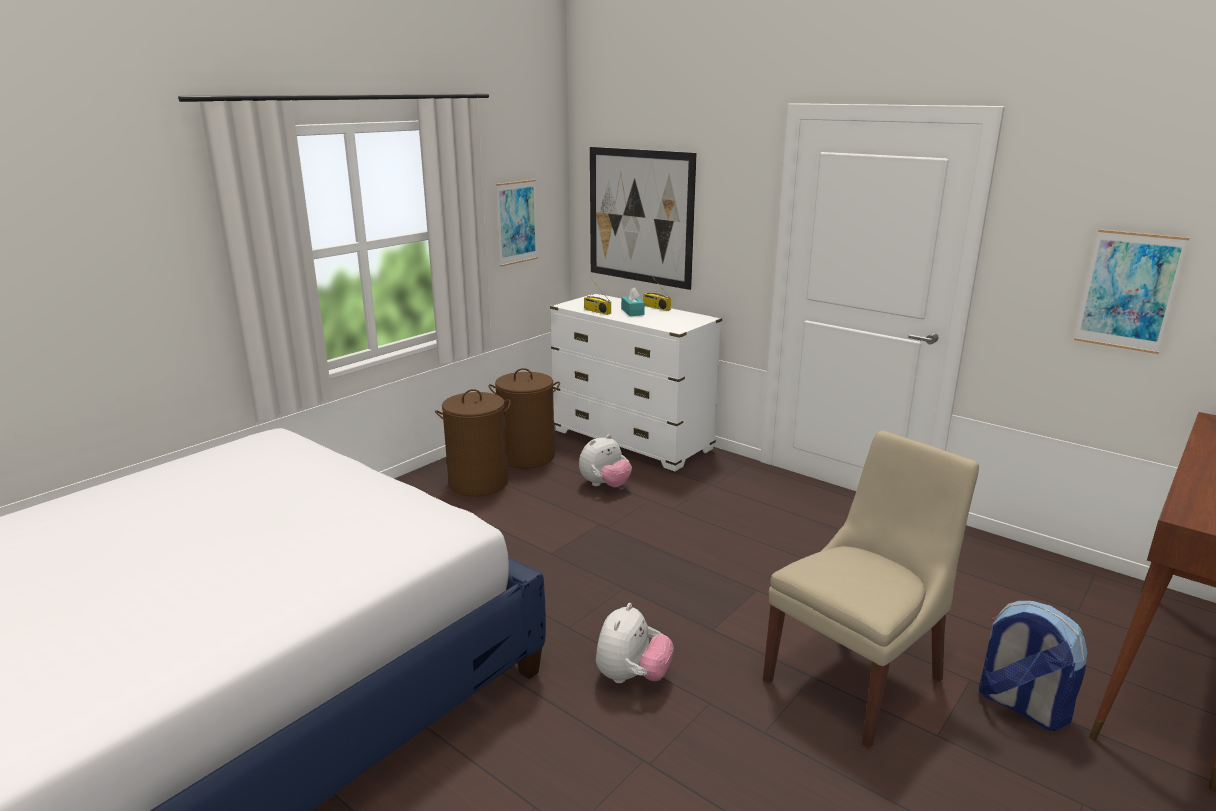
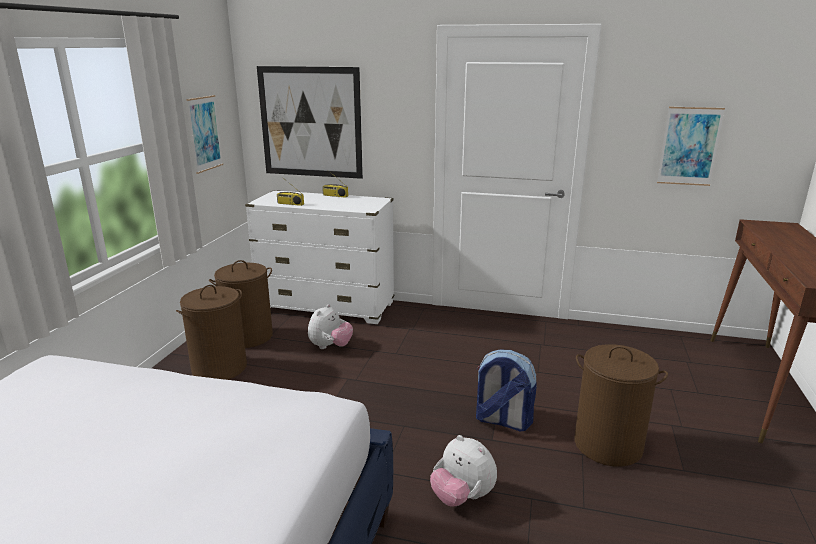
camera: 25 degrees left, 0 degrees up
(632, 312) = (320, 201): turquoise tissue box -> none
(632, 677) = (462, 497): plush toy -> plush toy turned 135 degrees clockwise
(857, 677) = (608, 445): beige chair -> brown laundry basket
(1020, 705) = (710, 433): backpack -> backpack (502, 421)

